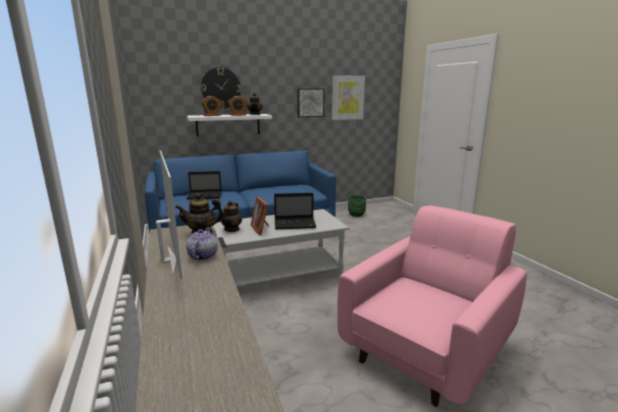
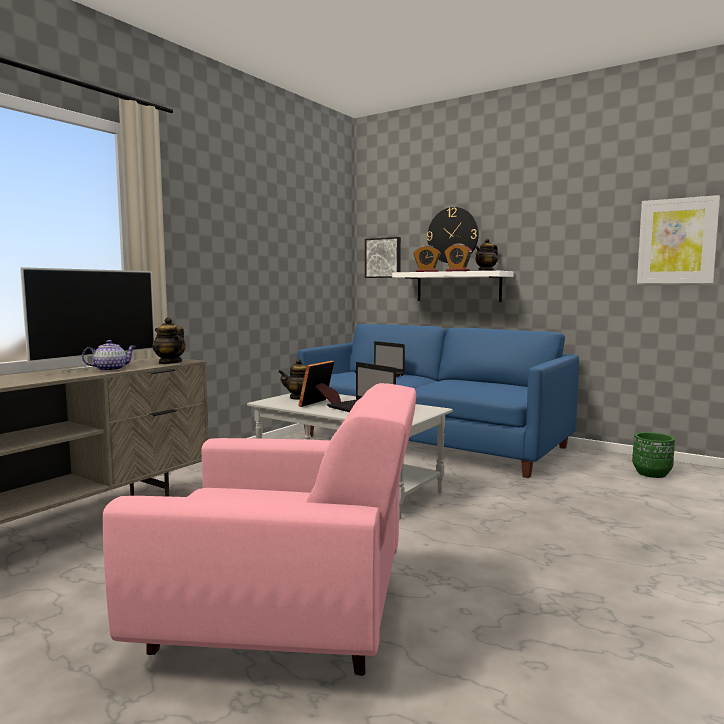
camera: 55 degrees right, 10 degrees down
(310, 102) = (593, 252): picture -> picture (383, 258)

